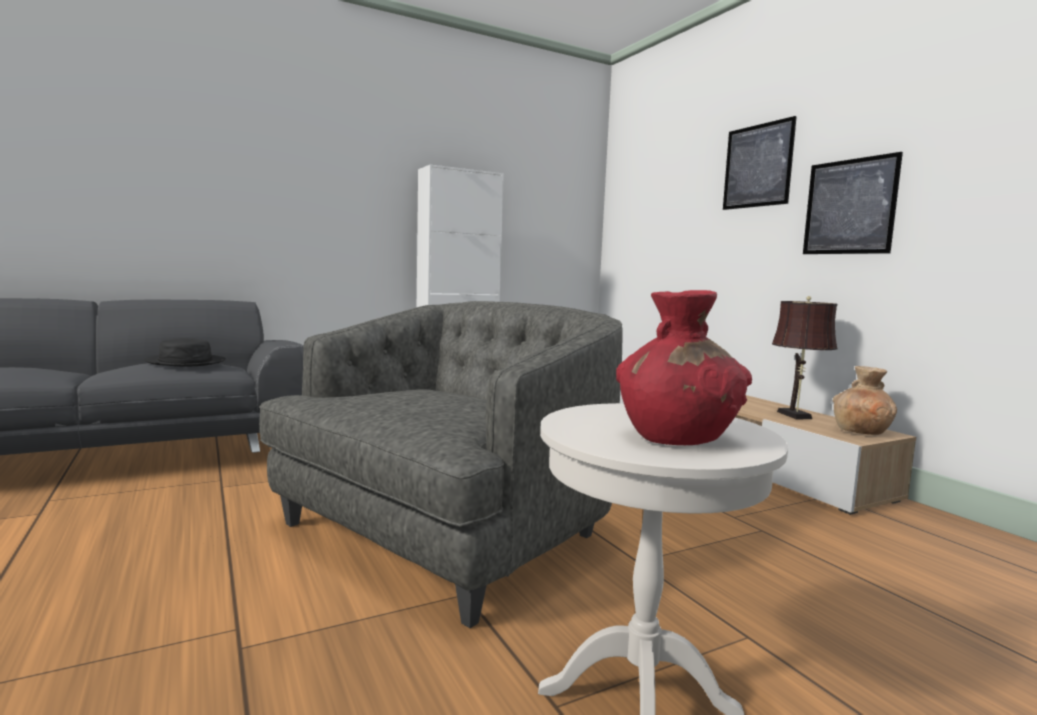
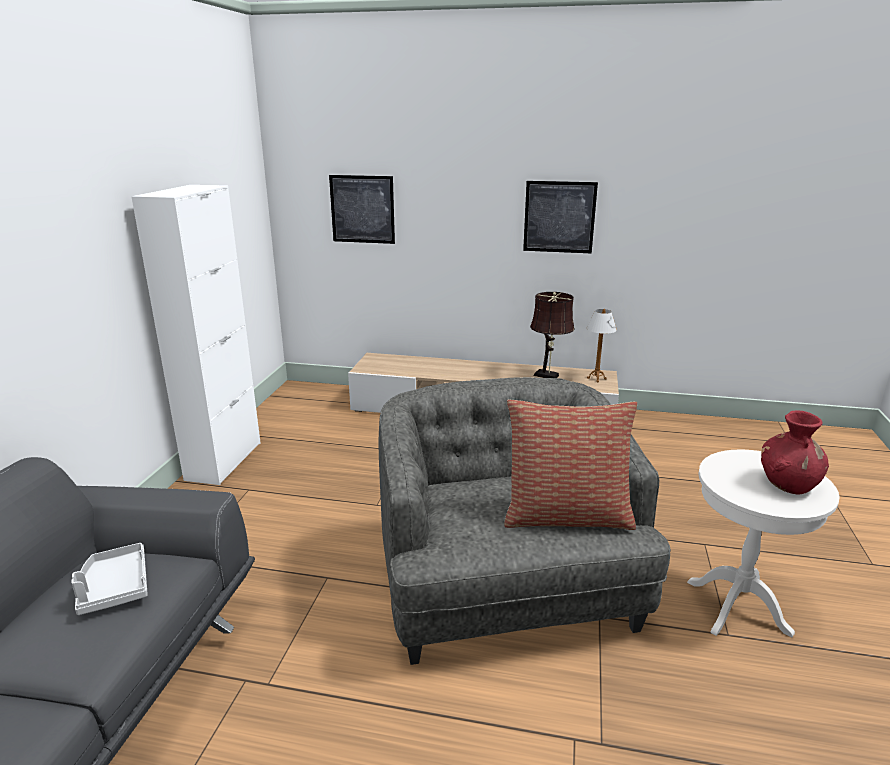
camera: 50 degrees left, 15 degrees up
(185, 362) = (114, 587): black hat -> grey tray
(436, 416) = (566, 516): none -> pillow
(757, 166) = (473, 172): picture -> picture (362, 209)
(861, 432) = (596, 378): brown vase -> table lamp

